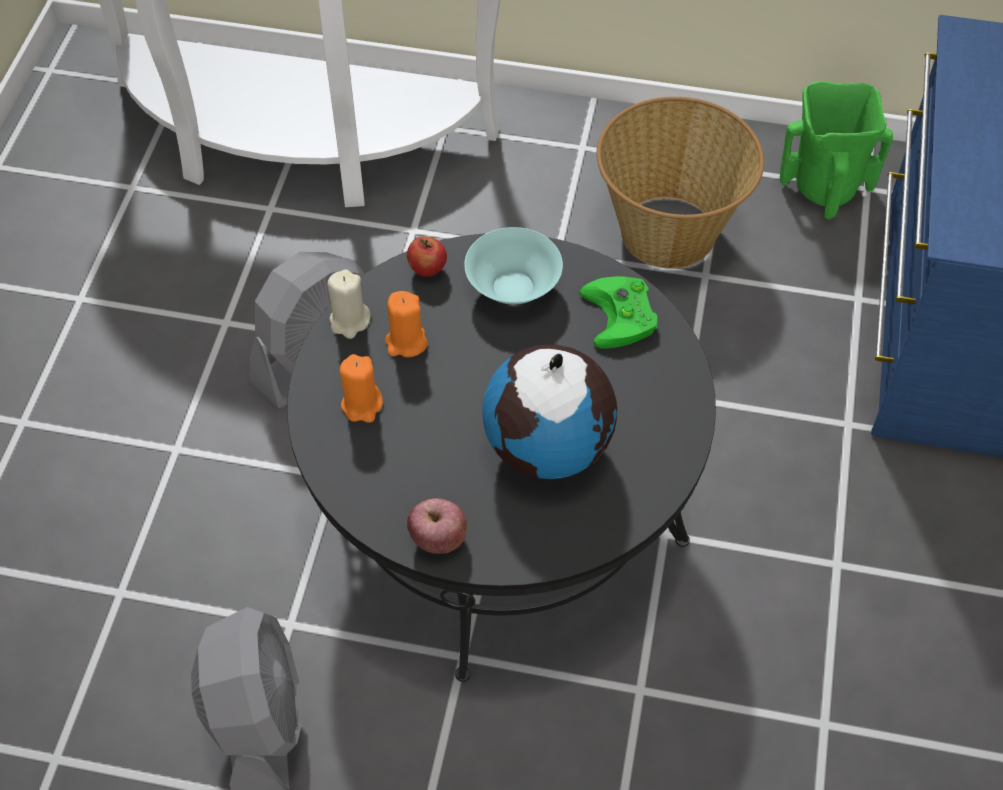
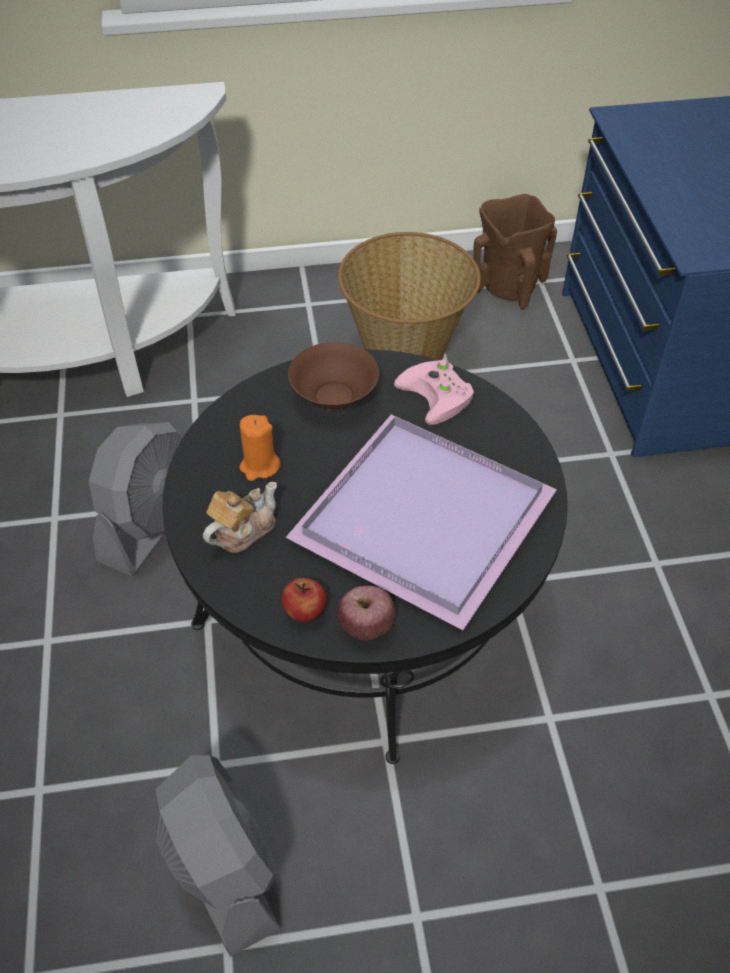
camera: 20 degrees left, 5 degrees down
(349, 321) = (199, 462): beige candle -> none
(362, 405) = (242, 530): orange candle -> teapot
(427, 269) = (252, 401): apple -> apple (305, 612)
(514, 287) = (335, 396): turquoise bowl -> brown bowl
(549, 447) = (428, 518): globe -> purple tray
(623, 317) = (439, 395): green game controller -> pink game controller
(825, 185) = (508, 286): green vase -> brown vase

